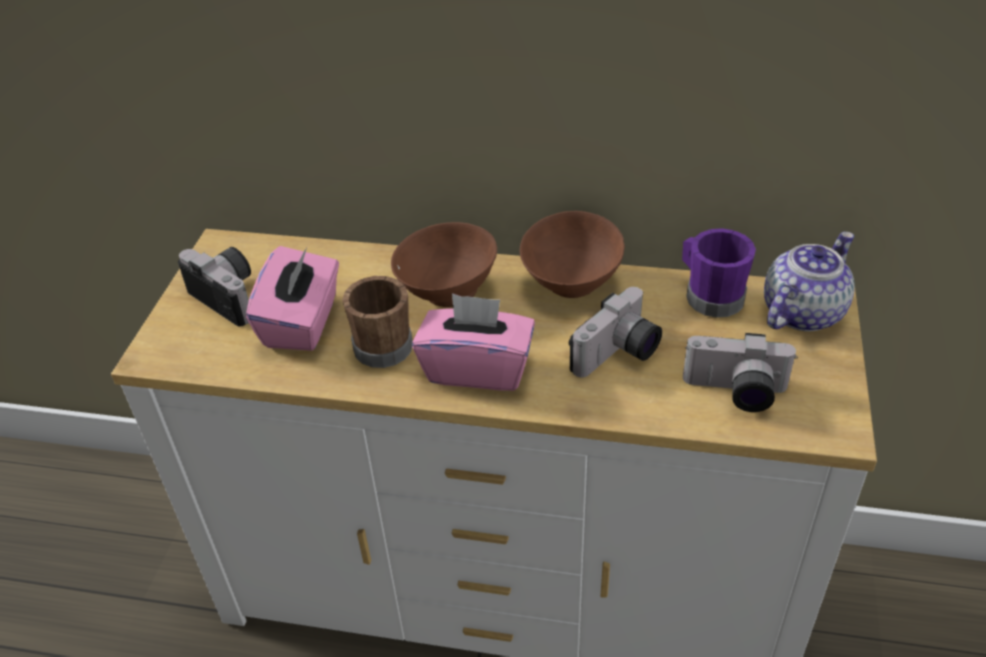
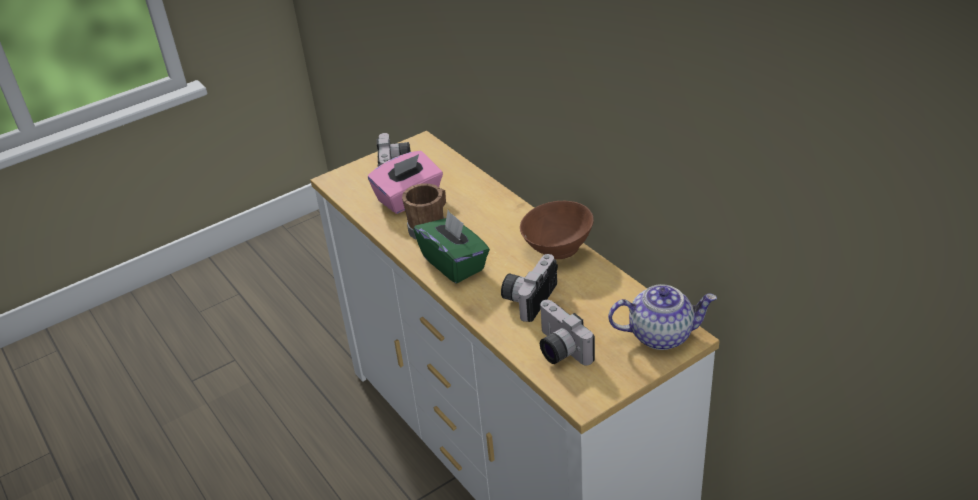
camera: 45 degrees right, 5 degrees down
(446, 291) = (491, 219): brown bowl -> none
(477, 368) = (454, 263): pink tissue box -> green tissue box
(618, 355) = (528, 297): camera -> camera turned 120 degrees clockwise
(709, 295) = (622, 297): purple mug -> none

